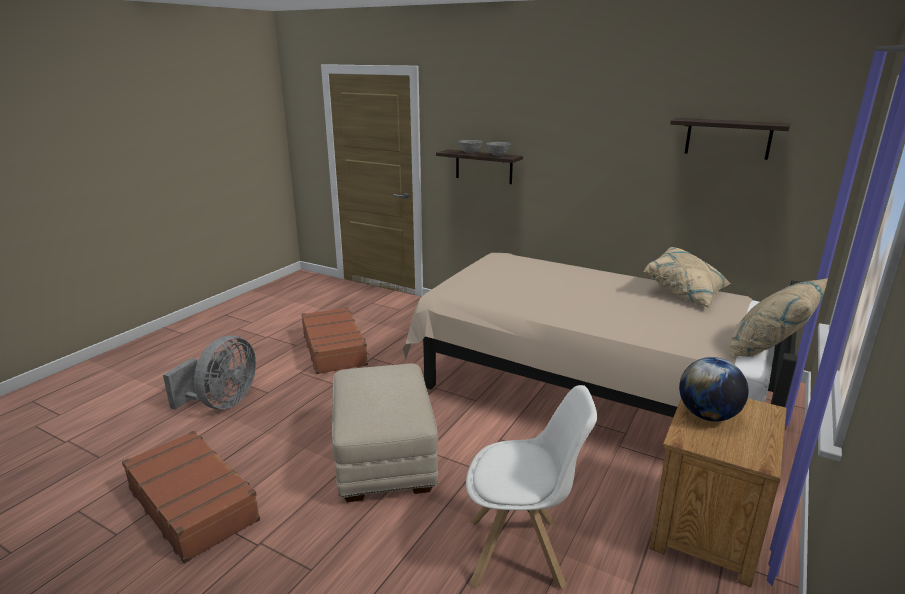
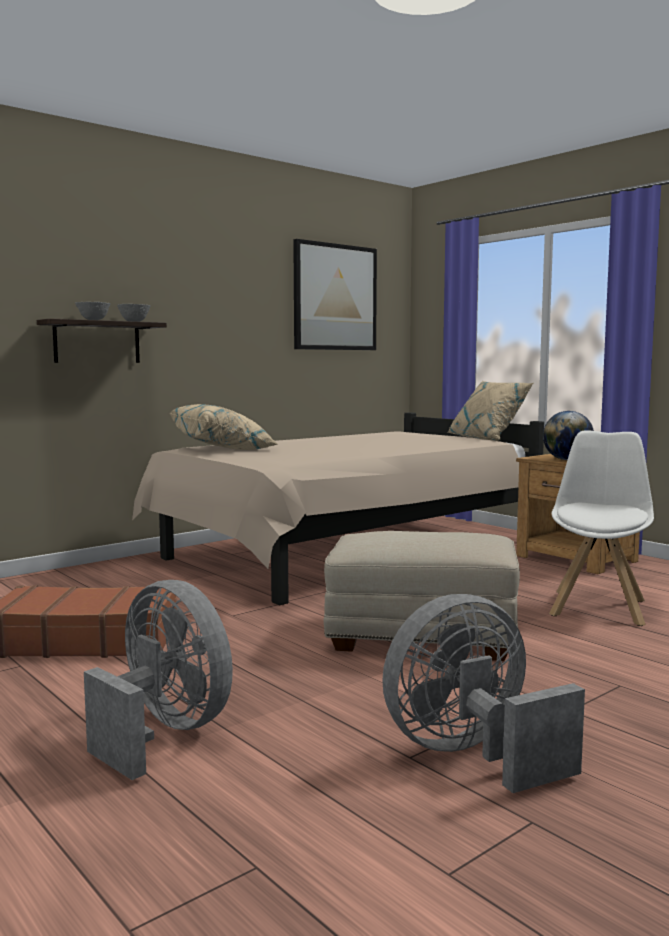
camera: 70 degrees left, 15 degrees down
(193, 504) = (471, 755): brown suitcase -> grey fan
(685, 293) = (371, 434): beige pillow -> beige pillow (223, 449)
(728, 138) = (334, 297): shelf -> picture

